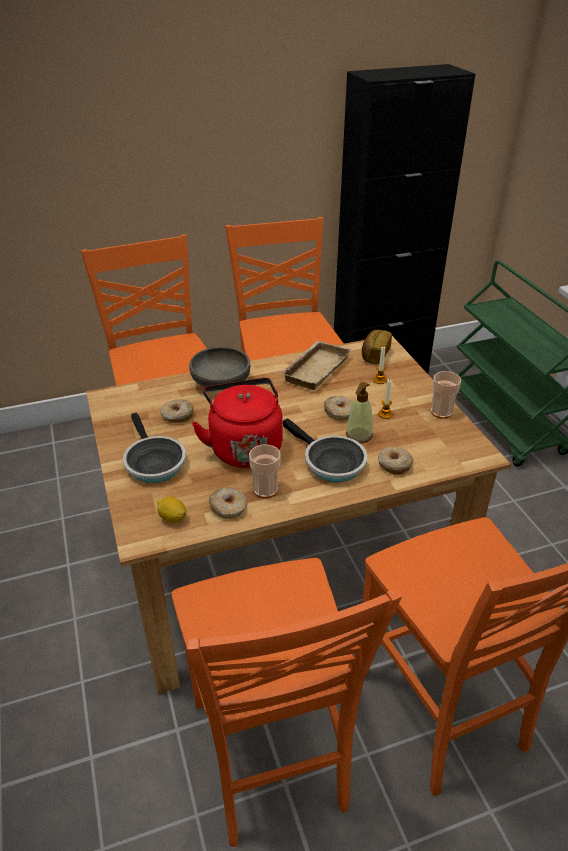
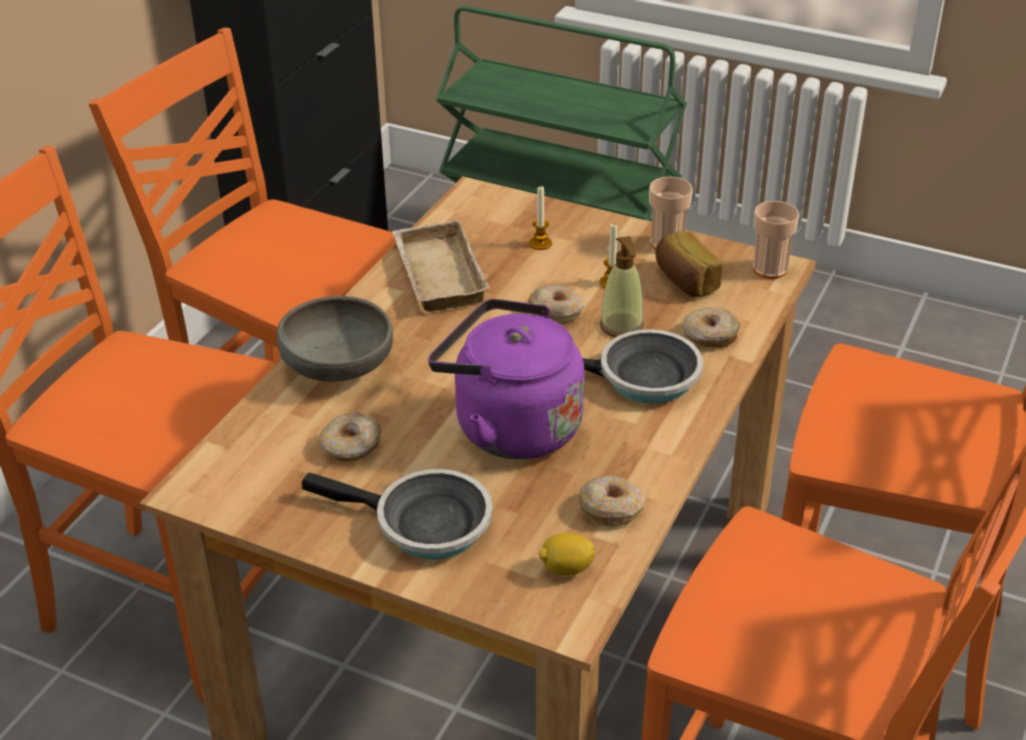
camera: 45 degrees left, 0 degrees up
(244, 447) = (510, 427): red kettle -> purple kettle
(265, 490) = (619, 458): cup -> cup (770, 269)
(374, 355) = (484, 215): bread -> bread (685, 281)

